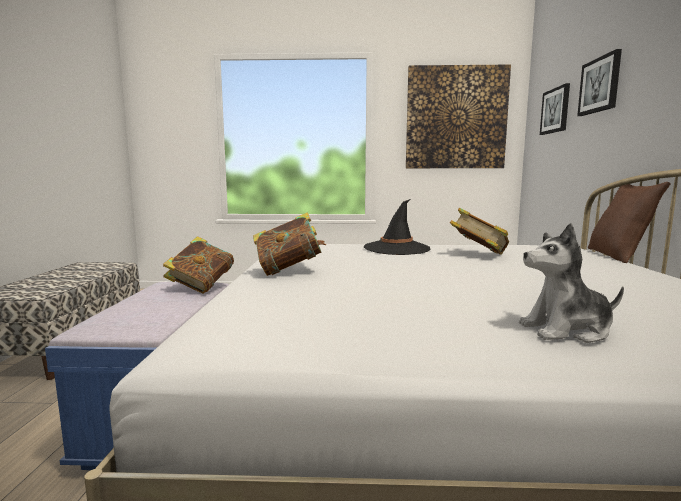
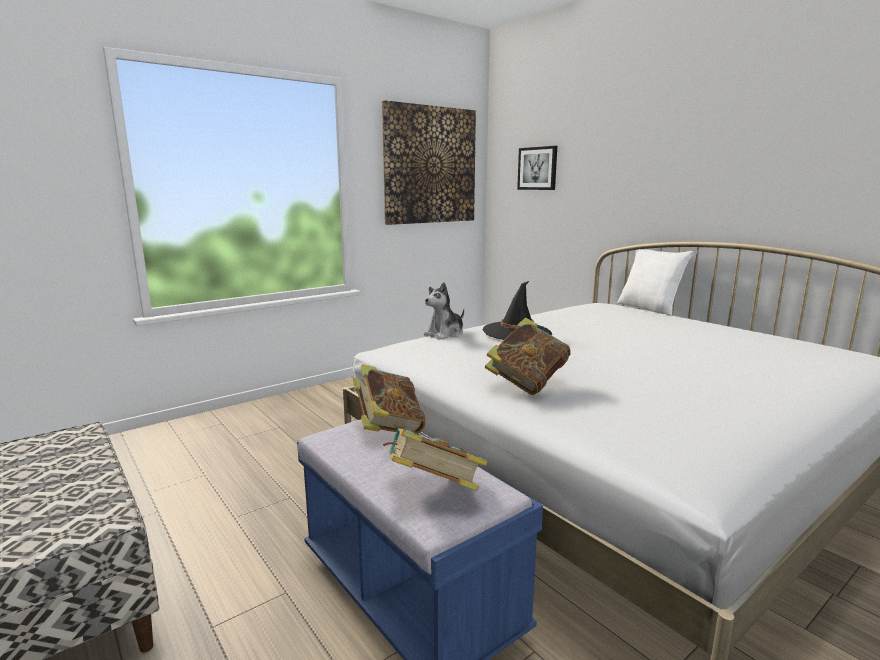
camera: 40 degrees left, 5 degrees up
(478, 255) = (589, 327): book -> book (432, 491)
(567, 330) = (799, 385): plush toy -> plush toy (445, 334)
(600, 85) = (600, 156): picture -> none
(619, 256) = (649, 308): brown pillow -> white pillow

